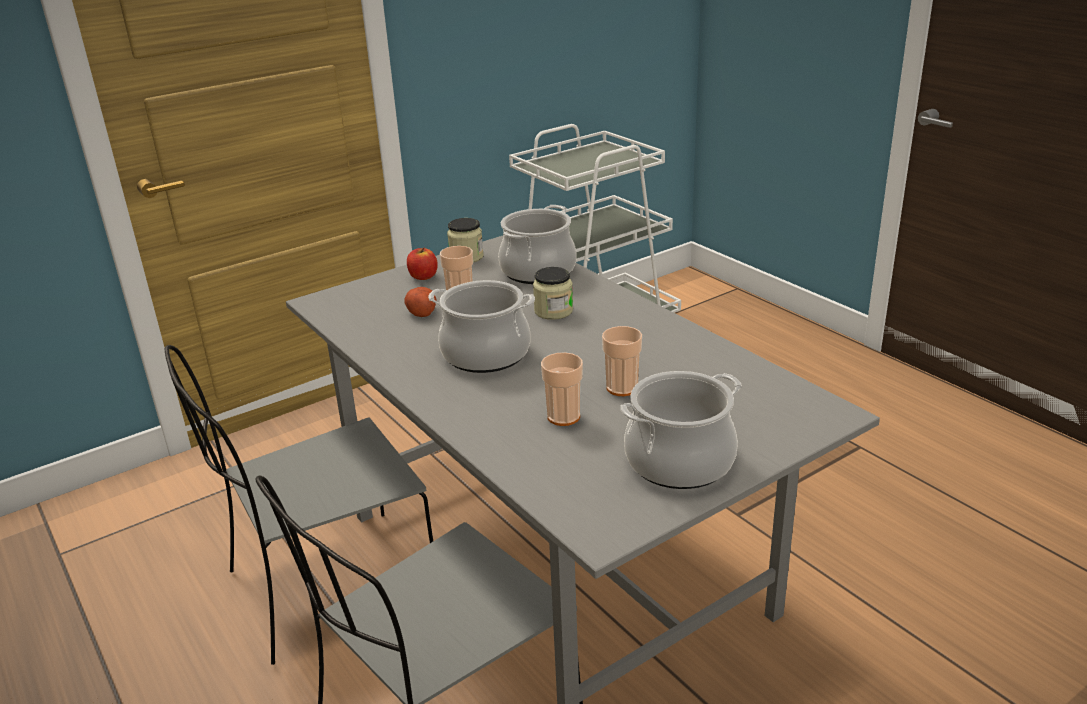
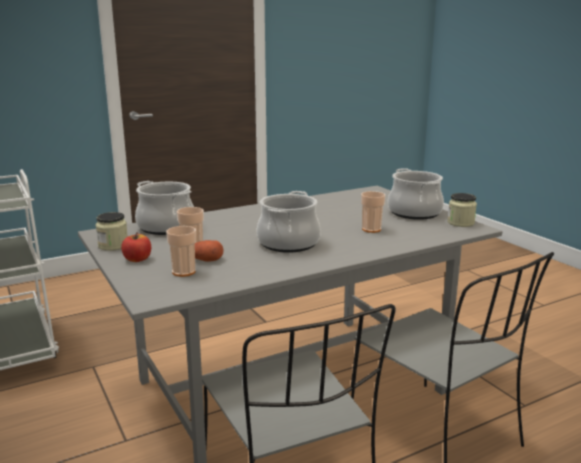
camera: 85 degrees left, 10 degrees down
(553, 311) = (236, 226): jar -> jar (460, 223)
(622, 388) = (342, 217): cup -> cup (183, 272)

